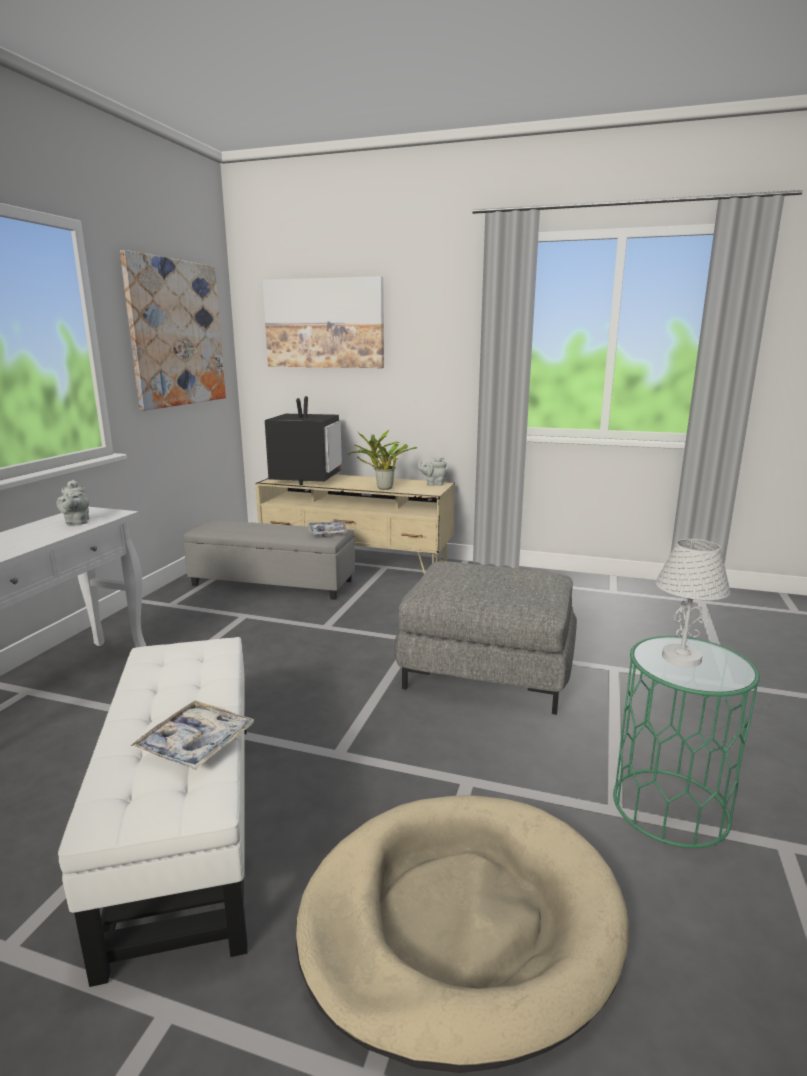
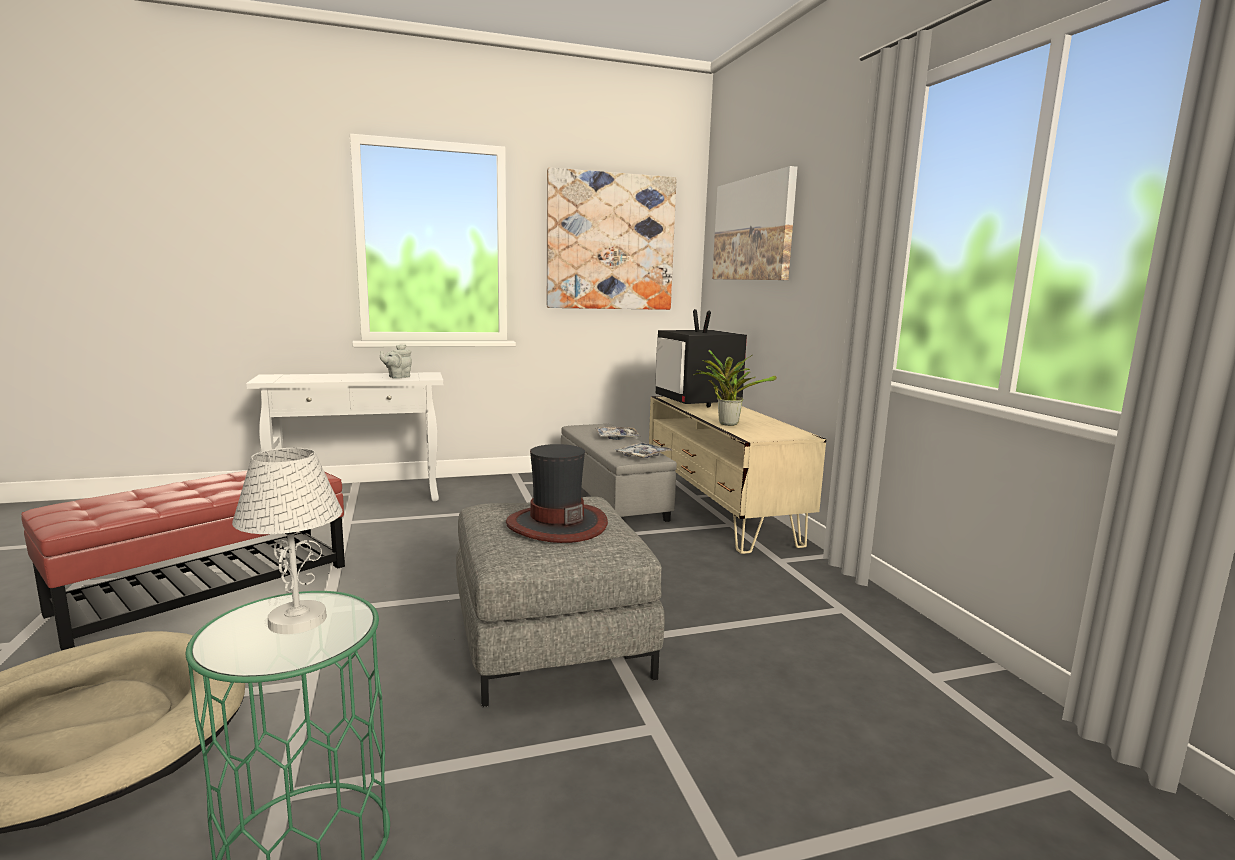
camera: 55 degrees right, 5 degrees down
(188, 826) = (207, 588): white ottoman -> red ottoman
(196, 743) = (146, 504): tray -> tray (617, 437)
(306, 479) = (698, 402): television -> television turned 90 degrees clockwise
(433, 484) = (792, 434): grey teapot -> none
(497, 581) = (556, 524): none -> hat

